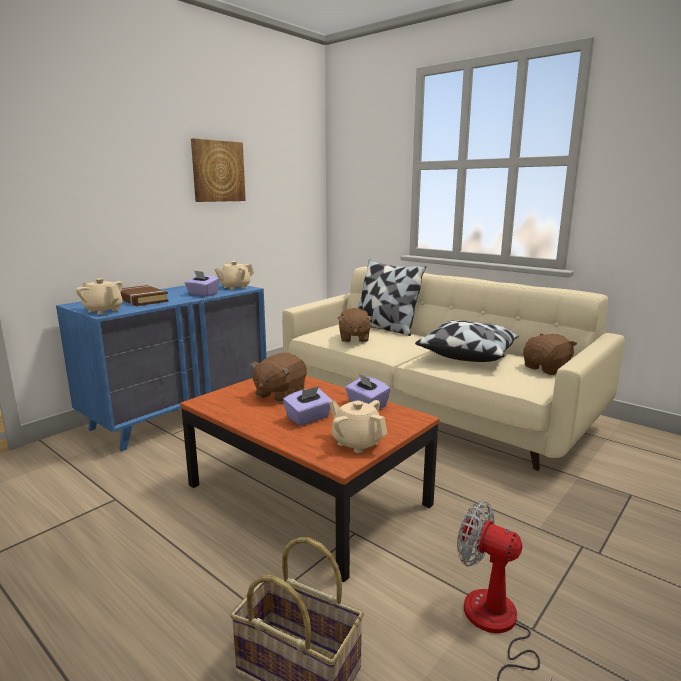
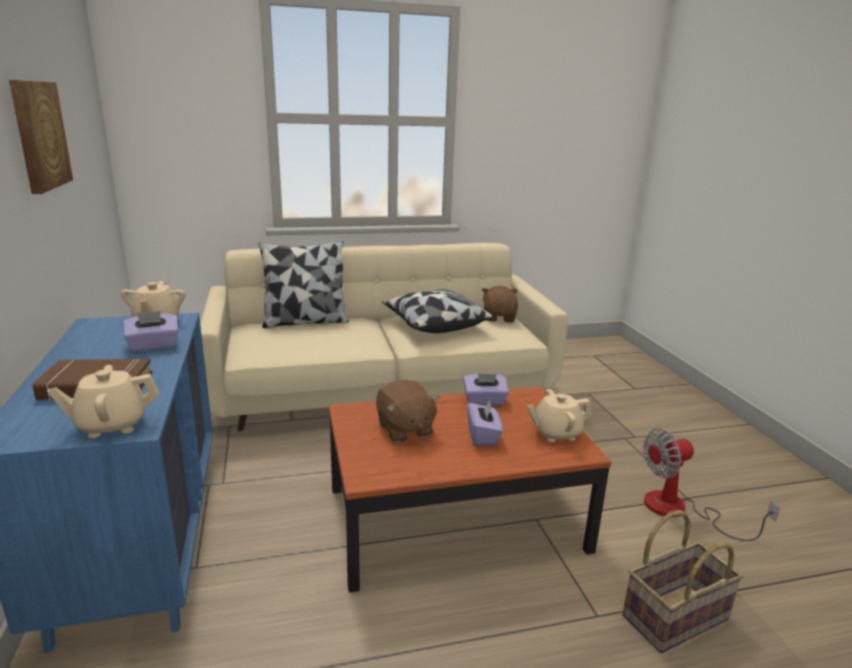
camera: 55 degrees left, 5 degrees up
(354, 338) = (310, 344): brown plush toy -> none

